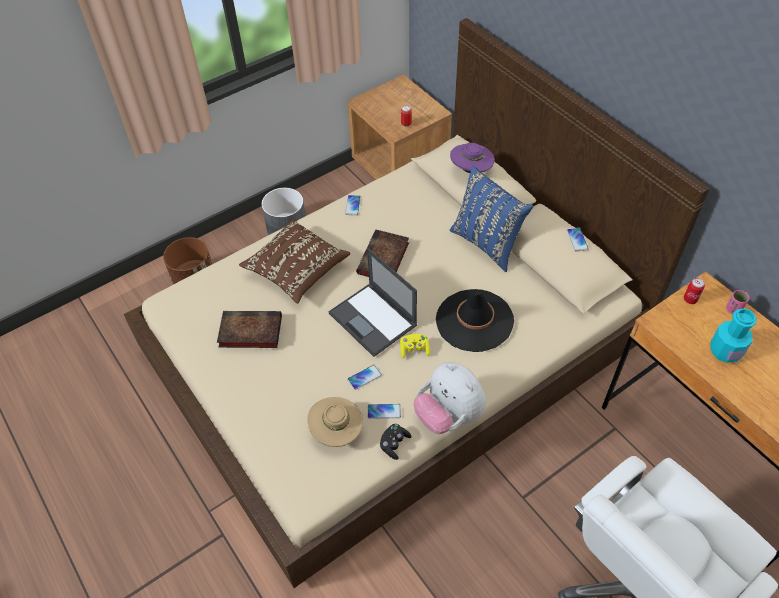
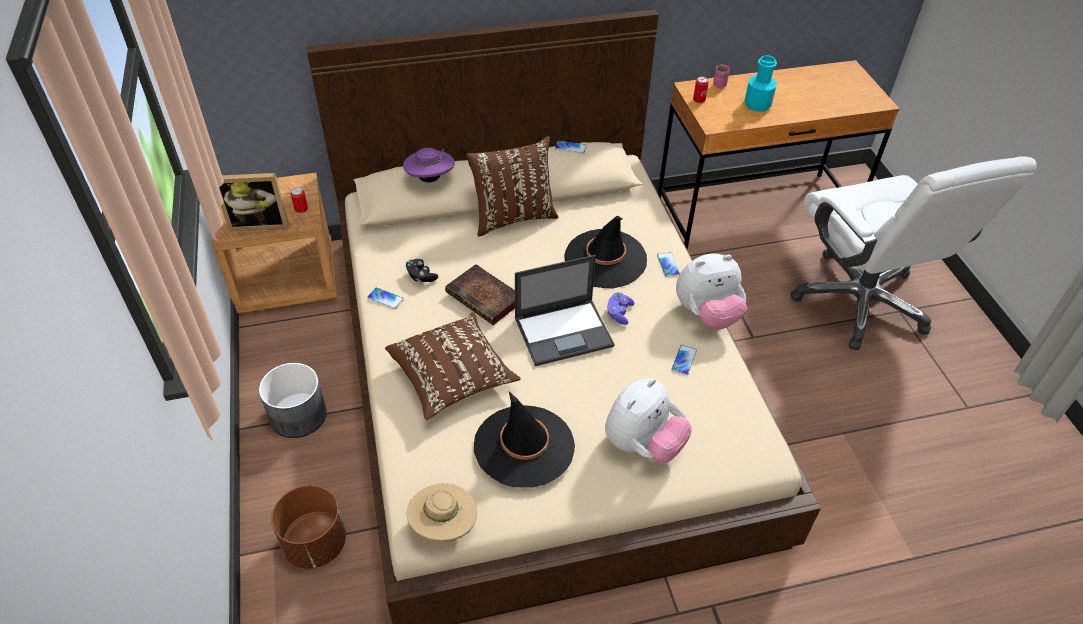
camera: 70 degrees left, 5 degrees down
(249, 332) = (524, 446): book -> black hat
(282, 407) = (643, 444): none -> plush toy
(337, 431) = (693, 405): beige hat -> beige hat (444, 525)
(364, 377) = (635, 362): phone -> phone (668, 265)
(380, 111) = (260, 223): none -> picture frame
(394, 444) = (725, 364): black game controller -> black game controller (421, 276)
(414, 350) = (619, 313): yellow game controller -> purple game controller
(487, 243) = (513, 217): blue pillow -> brown pillow

